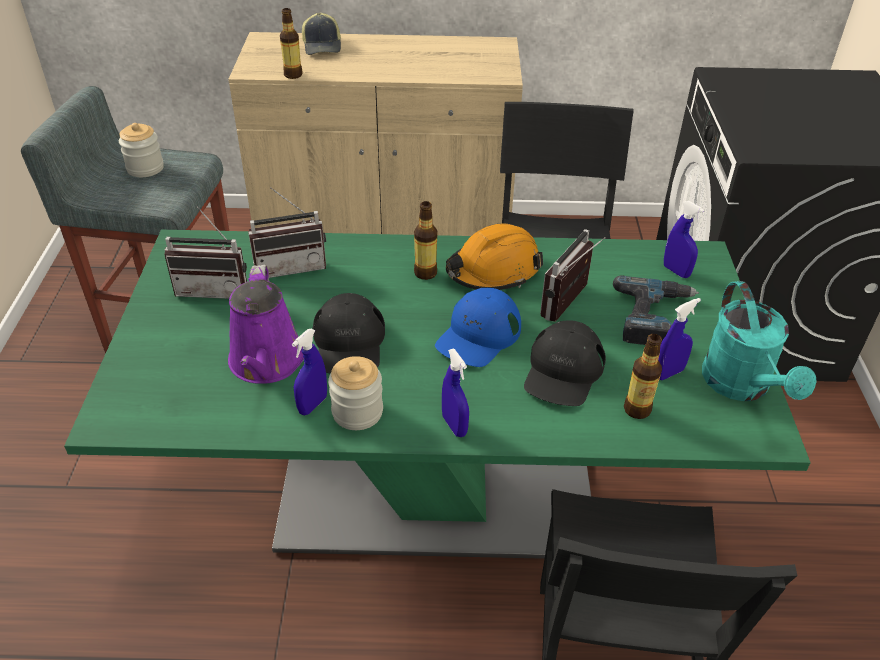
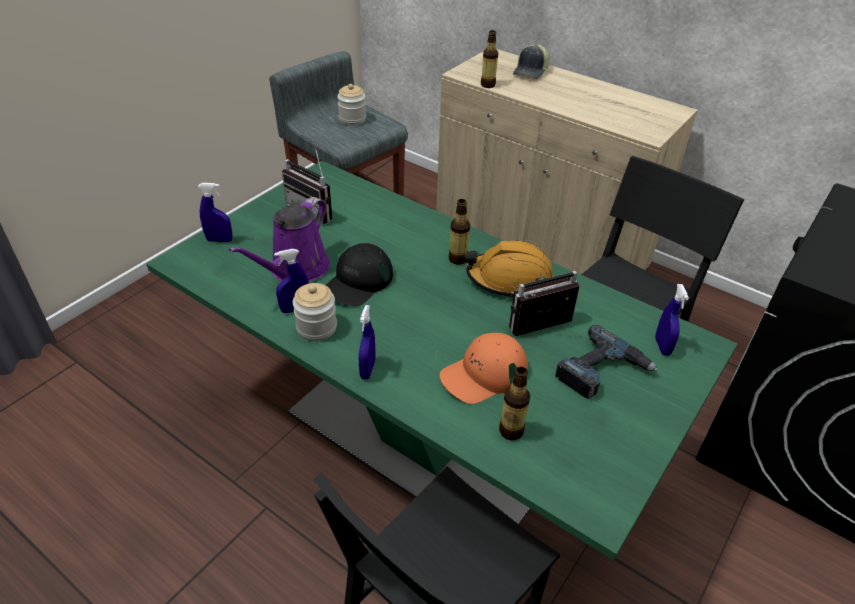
camera: 35 degrees right, 0 degrees up
(290, 266) = (374, 215): radio -> none
(478, 335) = (449, 318): blue cap -> none
(563, 371) = (484, 374): black cap -> orange cap
(668, 373) = (567, 418): blue spray bottle -> blue spray bottle (219, 240)
(742, 386) = (620, 462): turquoise watering can -> none

